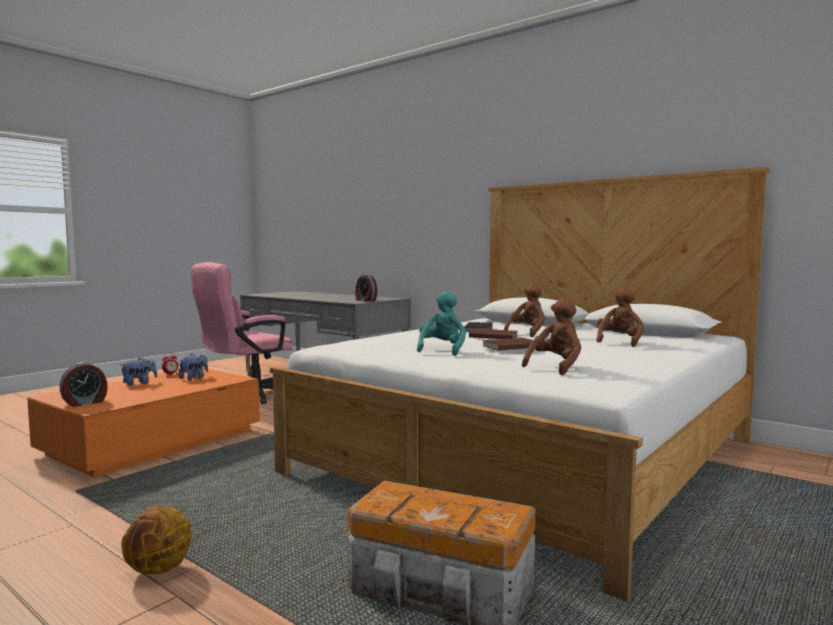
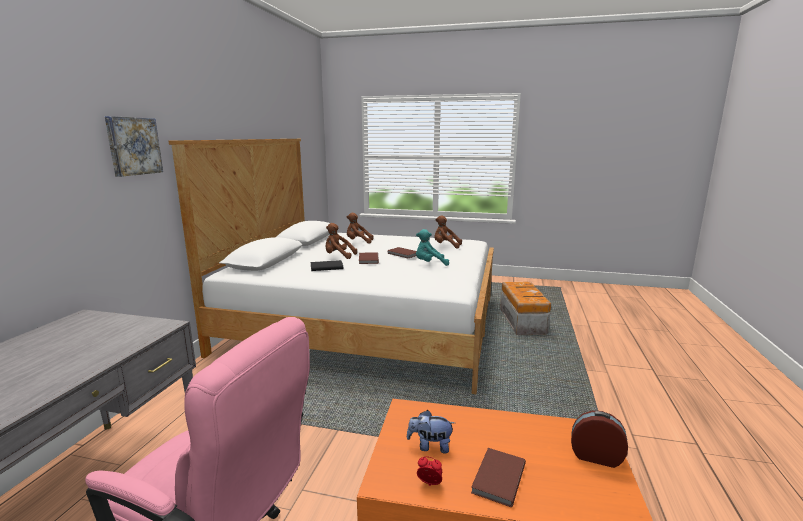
camera: 115 degrees left, 10 degrees up
(139, 383) = (497, 478): plush toy -> brown book
(158, 570) = (603, 377): basketball -> none
(365, 300) = (124, 327): alarm clock -> none
(463, 194) = (133, 146): none -> picture

